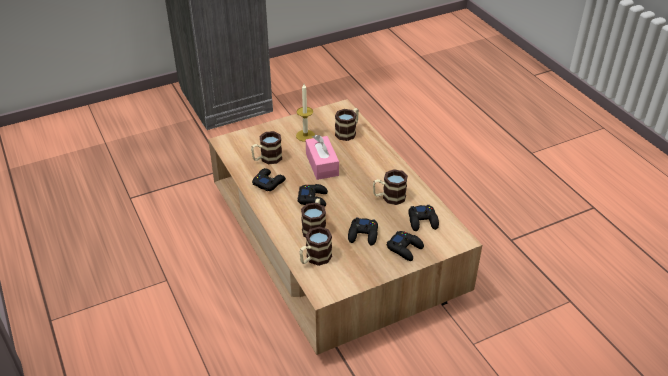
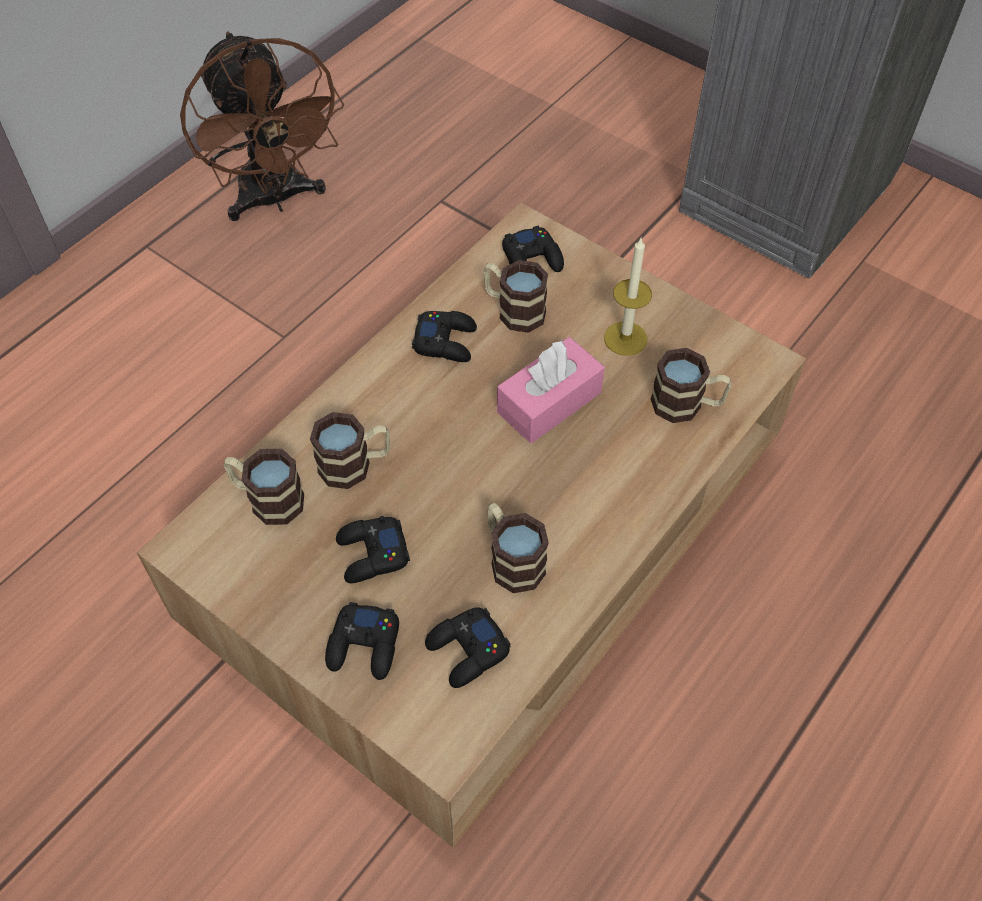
camera: 65 degrees right, 15 degrees up
(68, 257) = (275, 199): none -> brown fan
(313, 198) = (437, 429): black game controller -> black game controller (532, 259)

